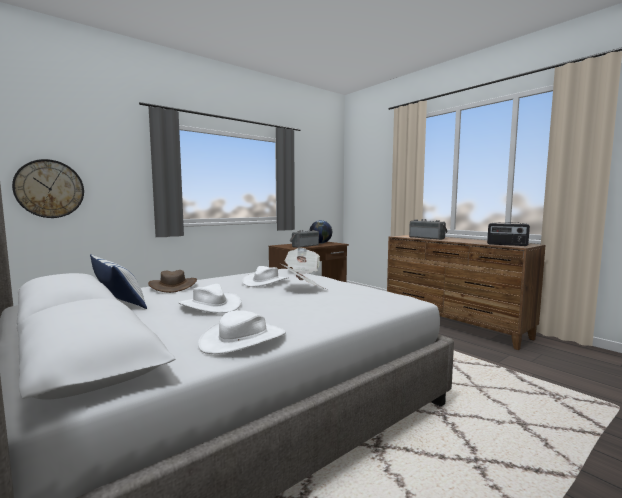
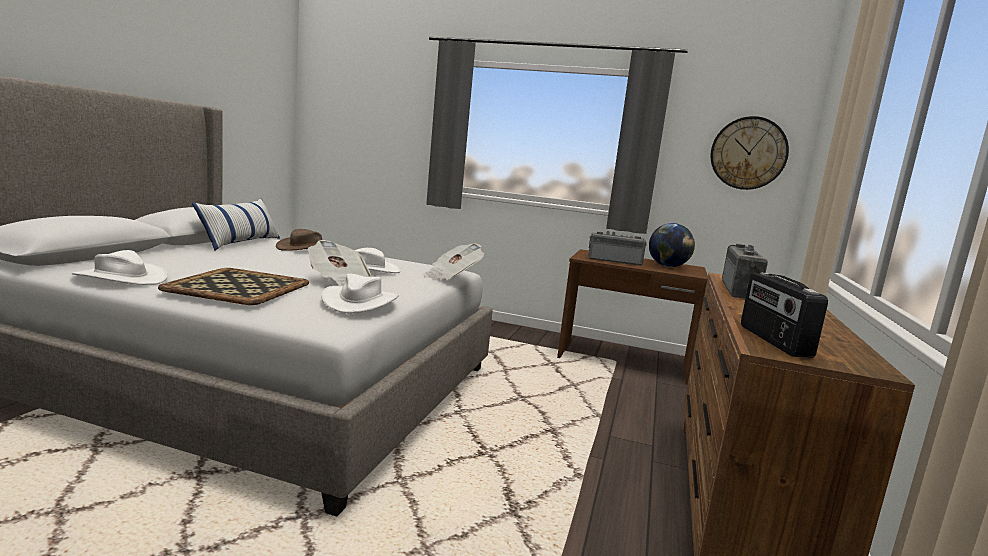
camera: 55 degrees right, 5 degrees up
(49, 189) = (347, 138): wall clock -> wall clock (748, 153)
(210, 305) = (231, 261): white hat -> white hat (360, 301)
(315, 307) = (238, 286): none -> tray

